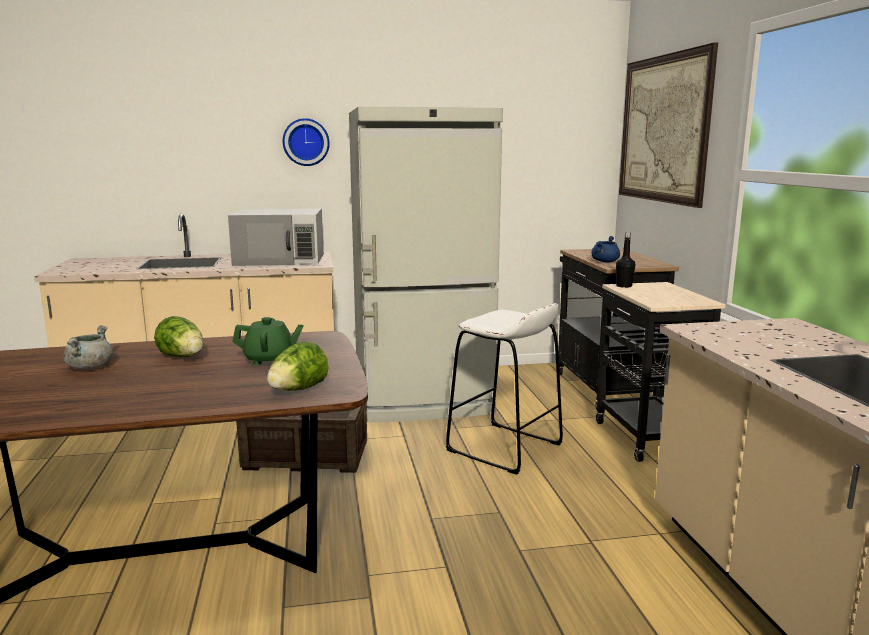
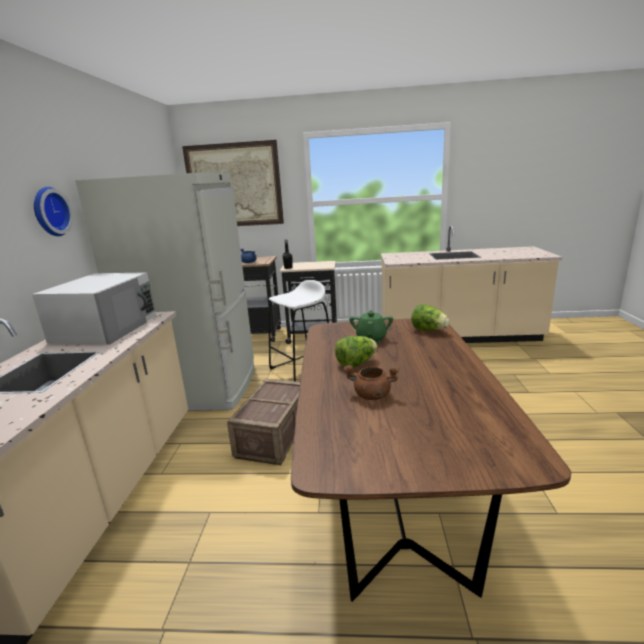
camera: 75 degrees left, 5 degrees up
(90, 367) = (371, 395): grey cooking pot -> brown cooking pot

